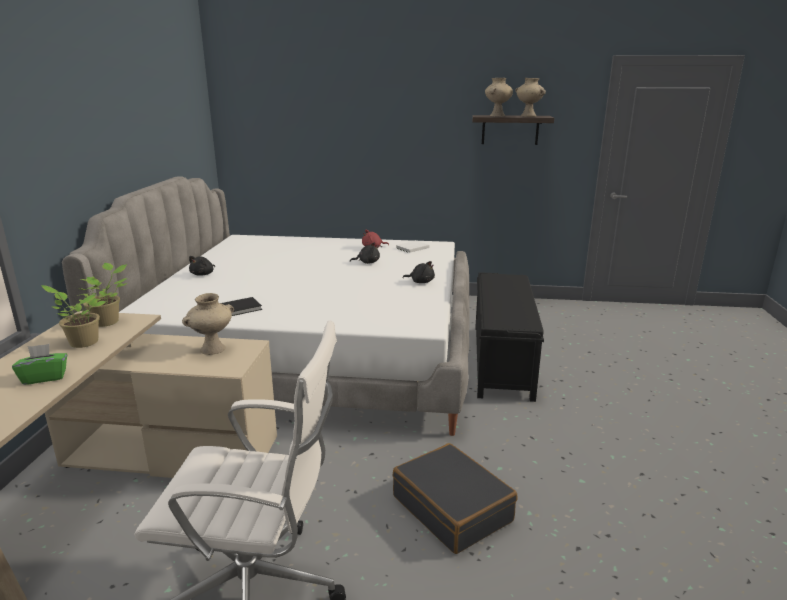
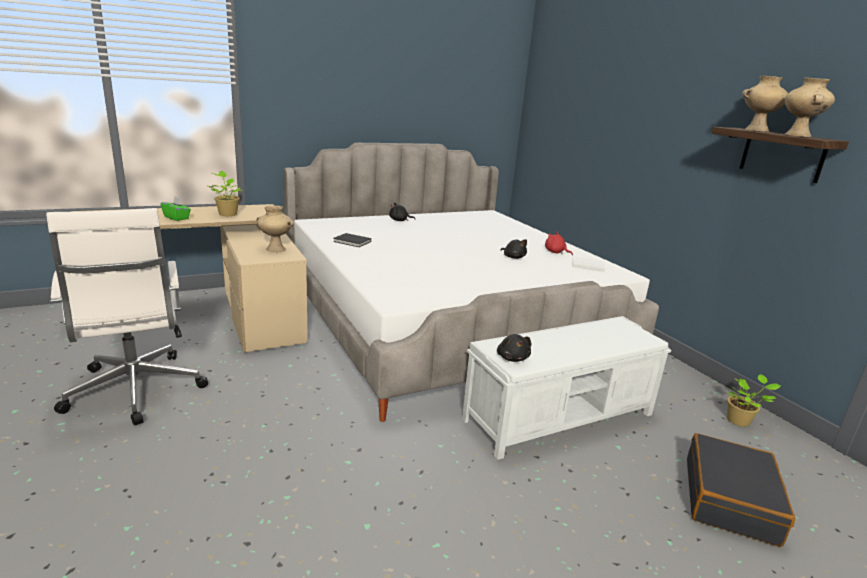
camera: 55 degrees right, 0 degrees up
(108, 321) = (262, 212): potted plant -> potted plant (739, 421)
(421, 282) = (502, 284): black plush toy -> black plush toy (512, 358)
(452, 508) = (267, 448): black suitcase -> black suitcase (730, 500)
(501, 360) = (560, 416): black bench -> white bench

